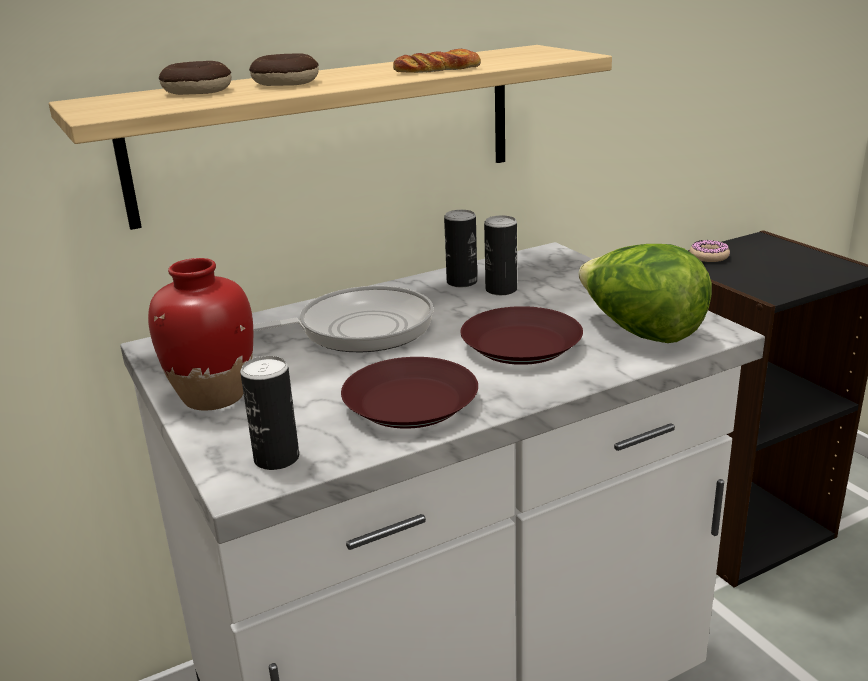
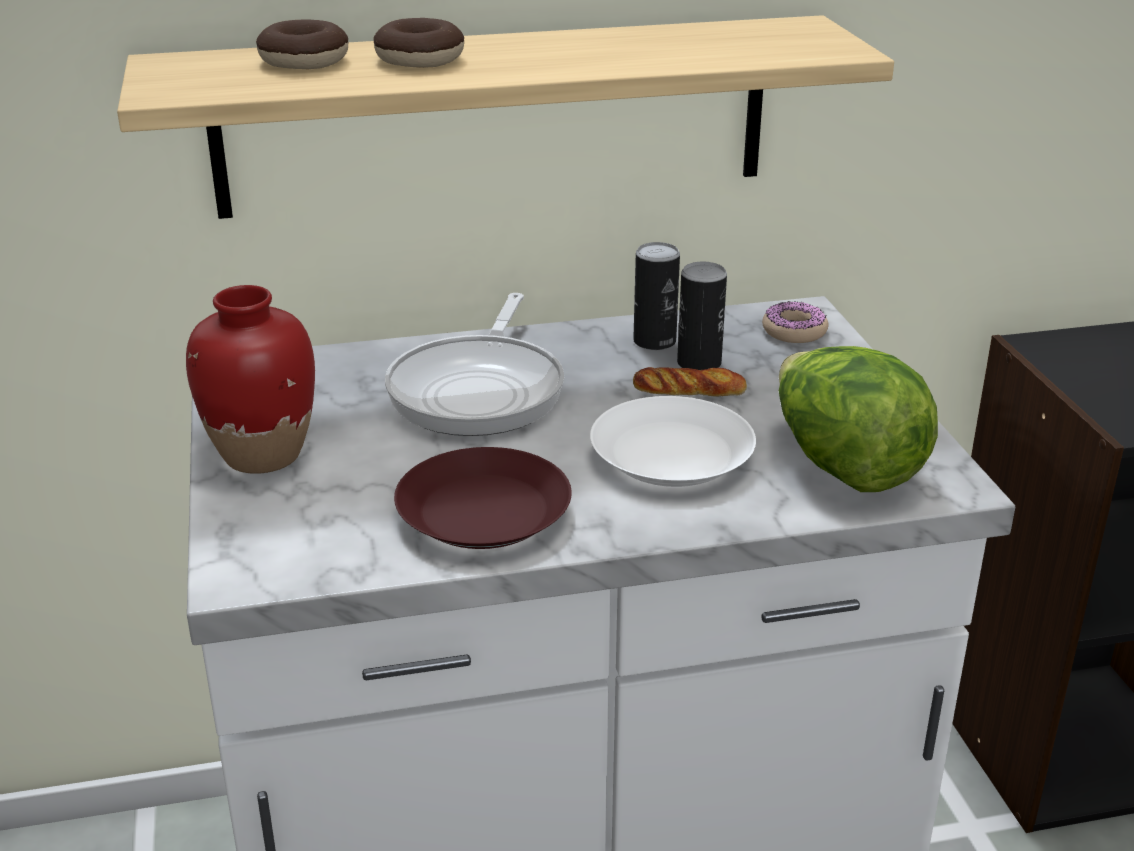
camera: 15 degrees right, 5 degrees up
(276, 458) = (290, 554): can -> none
(357, 329) = (480, 390): frying pan -> frying pan turned 105 degrees clockwise
(437, 70) = (627, 61): bread -> bread (689, 390)
(521, 346) = (671, 456): brown plate -> white plate
(709, 256) = (1078, 346): donut -> donut (794, 331)

